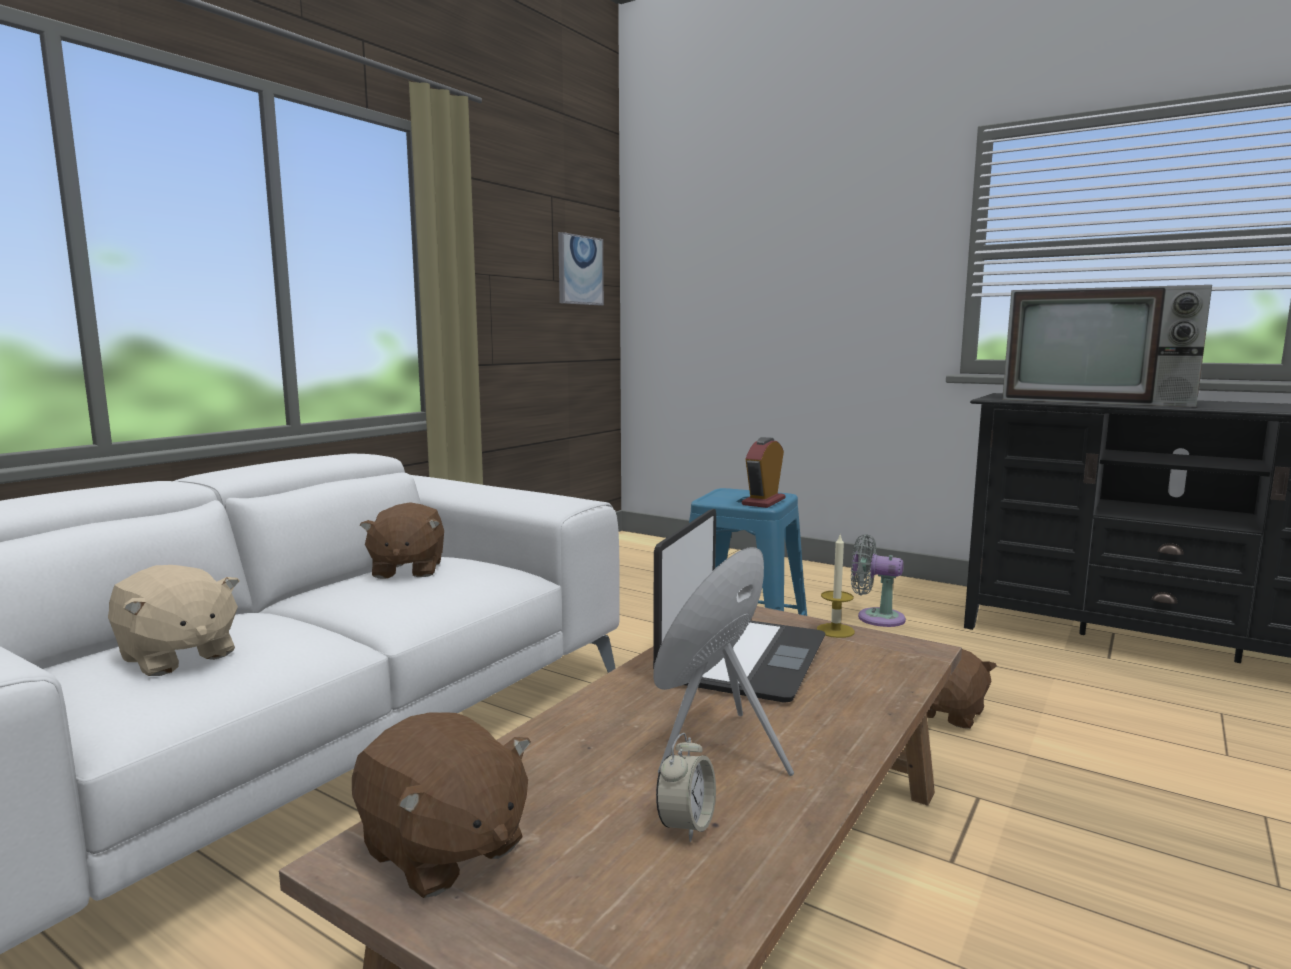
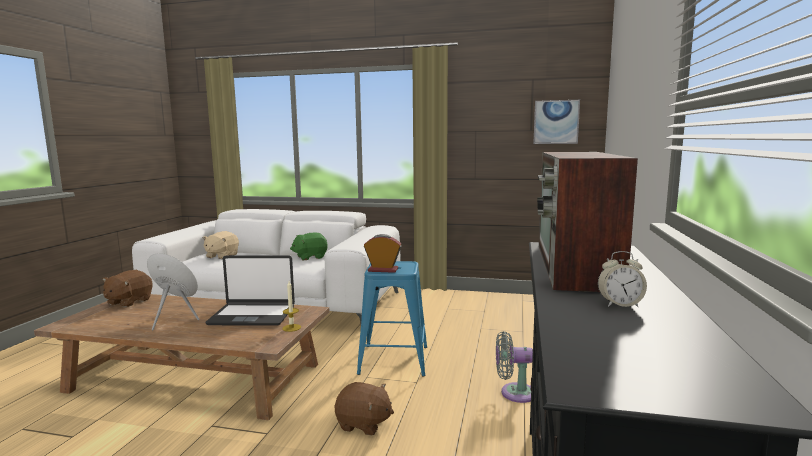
camera: 70 degrees right, 0 degrees up
(407, 570) = (310, 257): brown plush toy -> green plush toy
(686, 825) = (128, 321): alarm clock -> alarm clock (619, 304)
(875, 617) = (514, 393): grey fan -> grey fan turned 90 degrees counterclockwise

